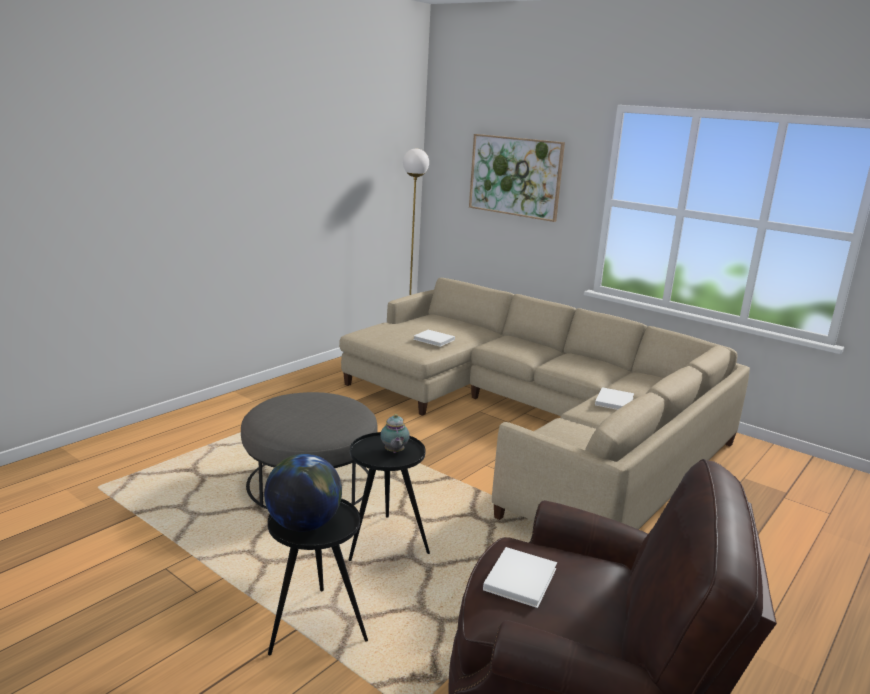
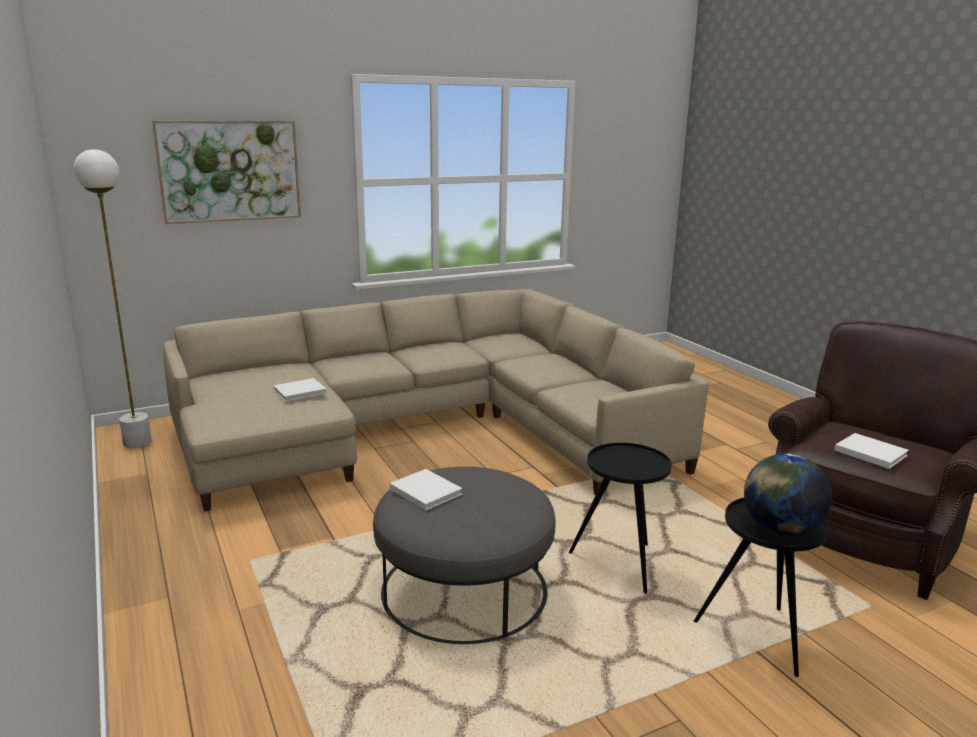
camera: 65 degrees left, 0 degrees up
(394, 452) = (631, 460): teapot -> none
(614, 400) = (534, 360): white book -> white book (424, 491)

